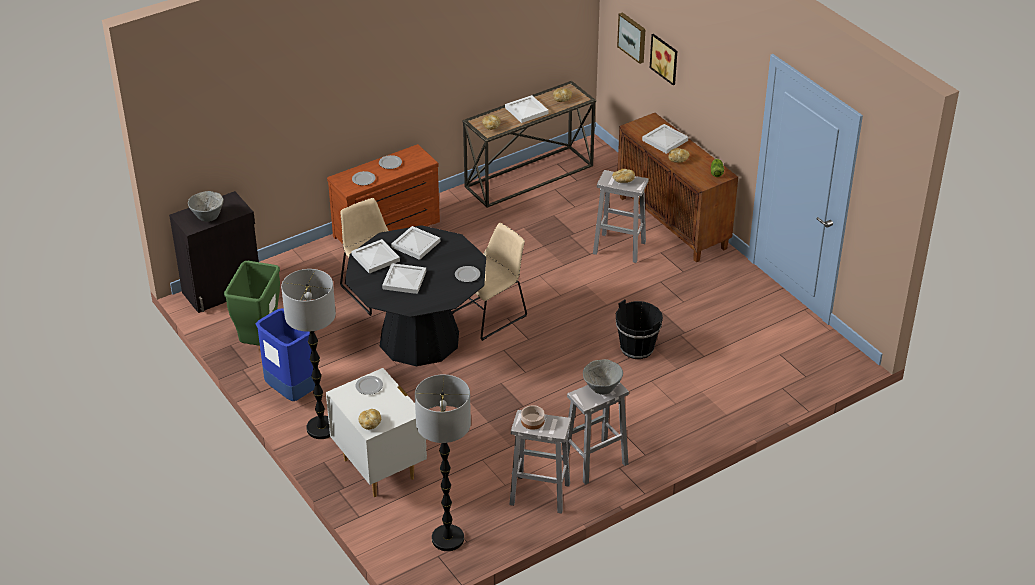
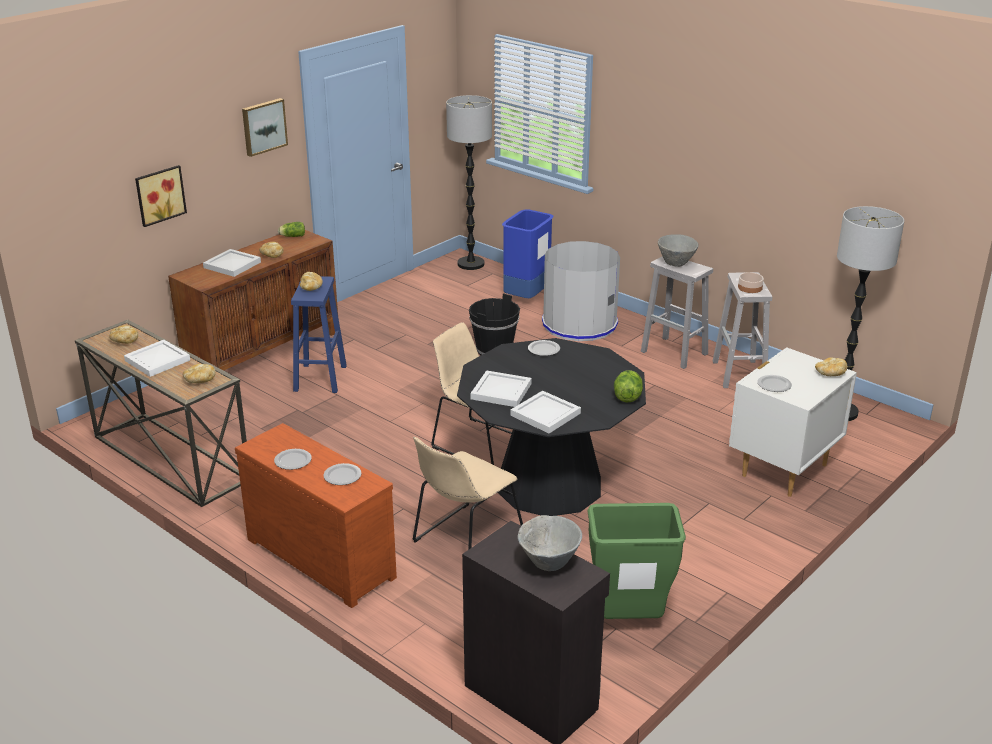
camera: 105 degrees left, 10 degrees down
(291, 392) = (709, 564): blue trash can -> blue trash can (527, 297)
(322, 428) = (753, 524): floor lamp -> floor lamp (470, 264)
(378, 299) = (627, 397): none -> lettuce
(404, 280) = (579, 386): white tray -> none
(620, 248) = (320, 377): white stool -> blue stool
(633, 37) = (98, 218): picture -> picture (263, 126)
(673, 413) = (579, 324): none -> grey trash can

